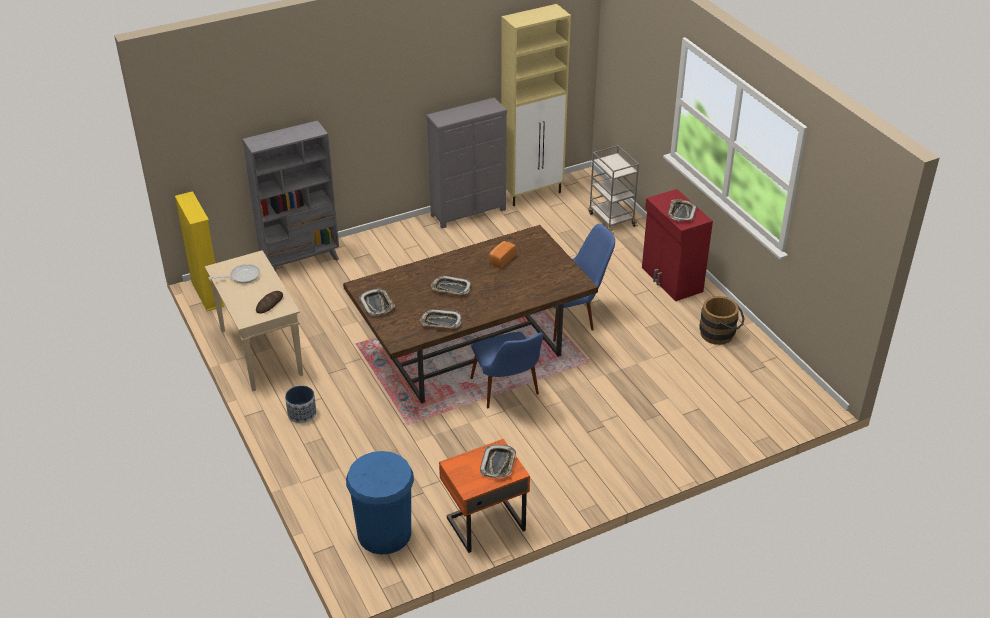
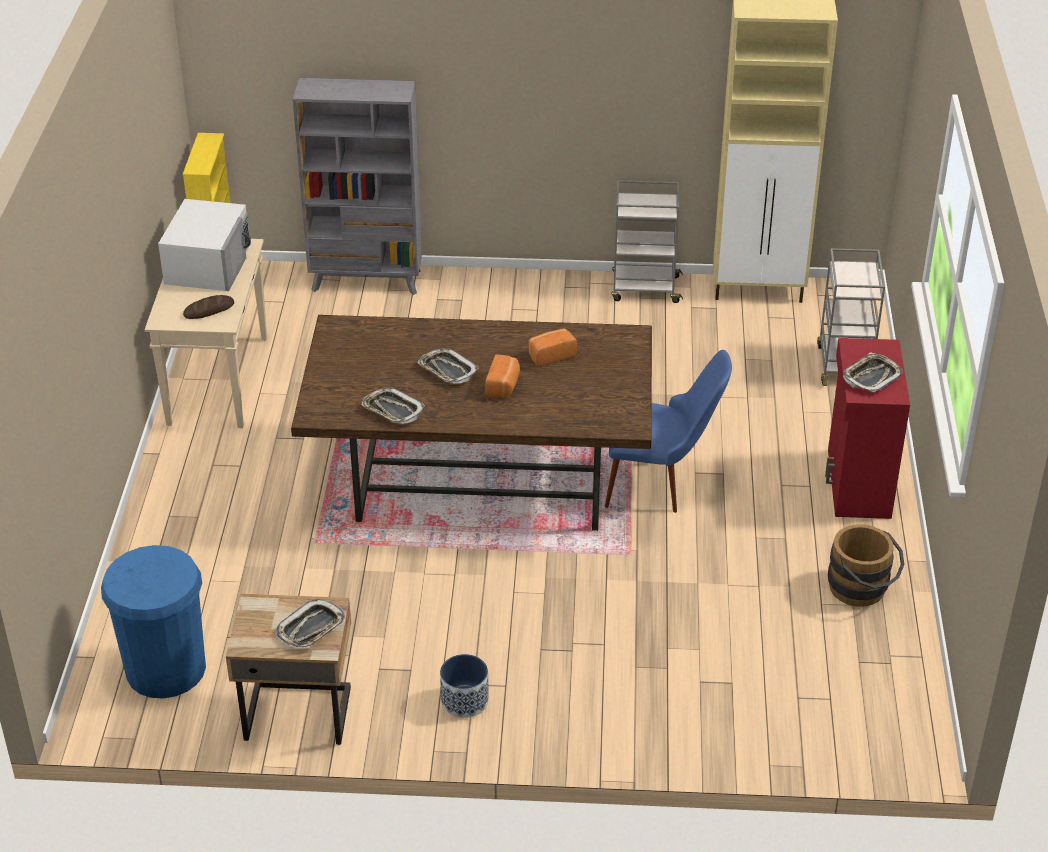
camera: 30 degrees right, 0 degrees up
(242, 276) = (209, 264): frying pan -> white microwave
(302, 414) = (200, 477): planter -> planter (465, 701)
(377, 304) = (333, 357): tray -> none
(469, 213) = (644, 289): grey dresser -> grey cart
(484, 523) = (297, 711): orange nightstand -> beige nightstand
(491, 286) = (503, 386): none -> bread
(508, 394) = (480, 554): blue chair -> none

